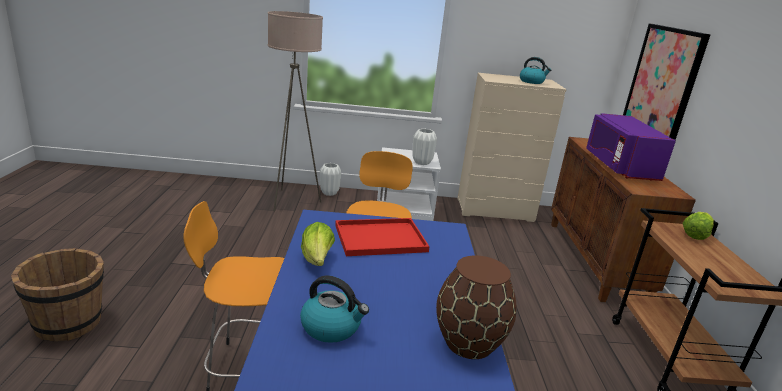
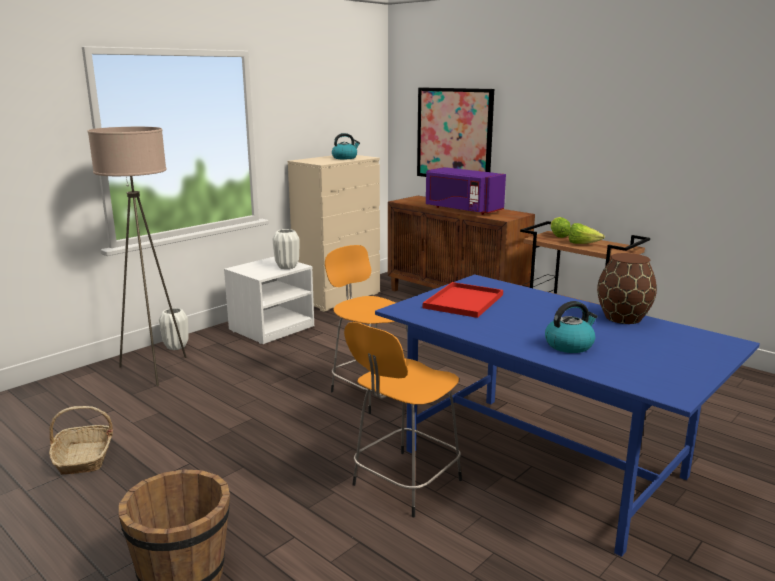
camera: 45 degrees left, 5 degrees down
(169, 230) = (84, 458): none -> basket
(317, 260) = (472, 327): lettuce -> lettuce (582, 244)

